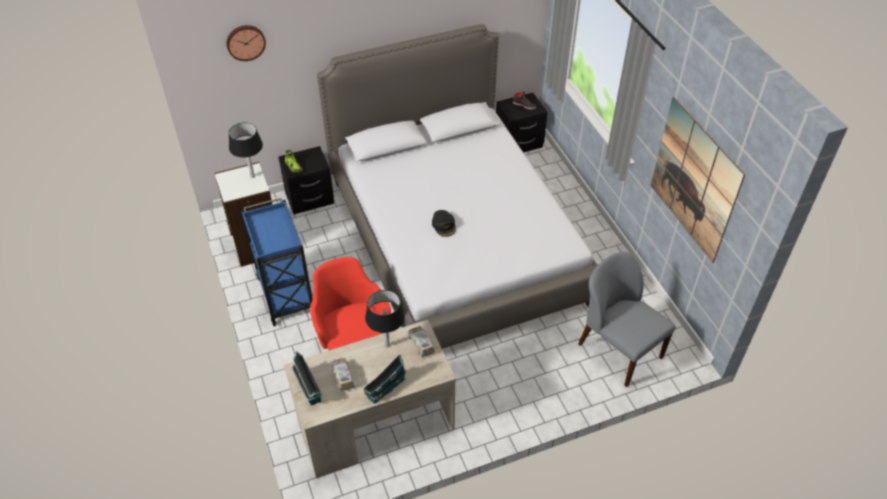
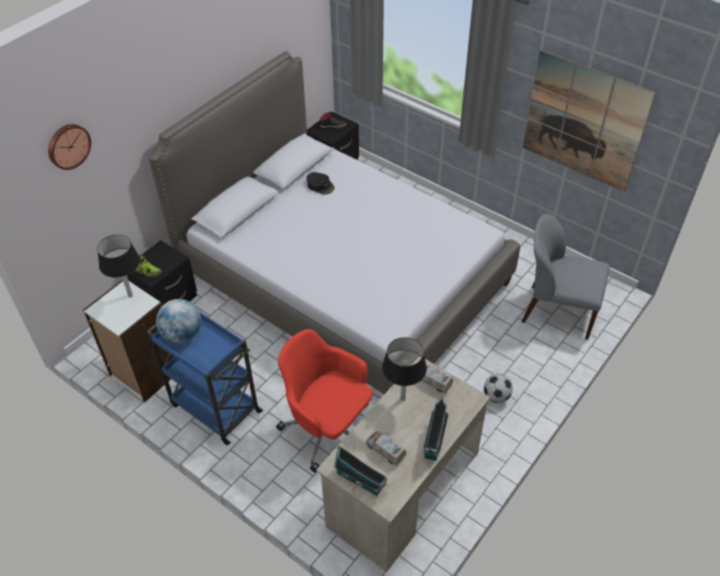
camera: 30 degrees left, 0 degrees up
(266, 221) = (182, 335): none -> globe
(444, 225) = (355, 262): black cap -> black cap (320, 185)
(506, 394) = (496, 396): none -> football

